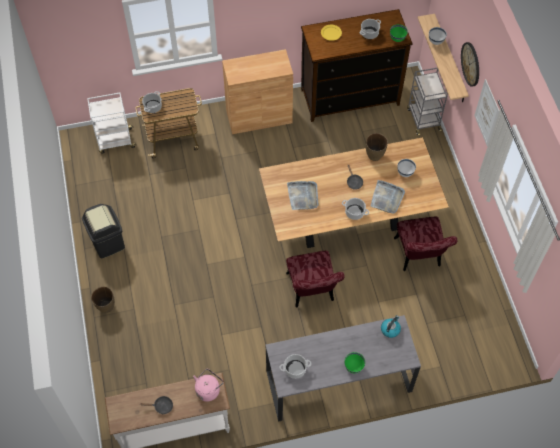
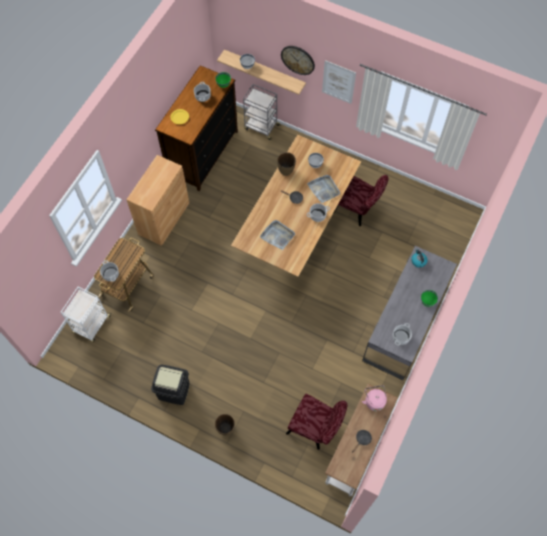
camera: 50 degrees left, 5 degrees up
(311, 292) = (328, 290): red chair -> red chair (315, 428)

